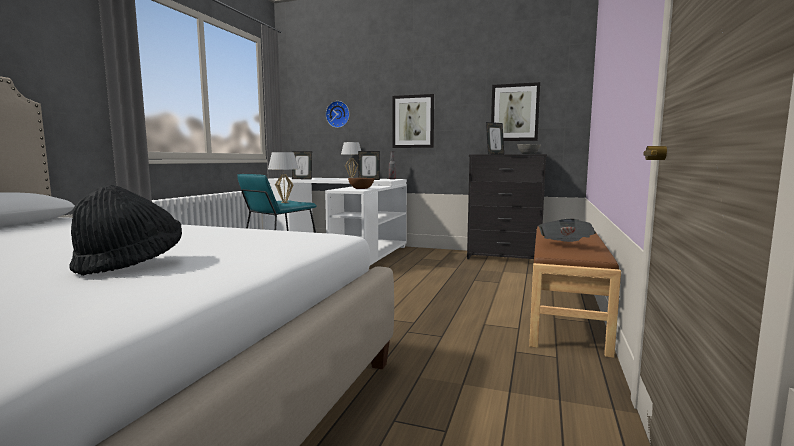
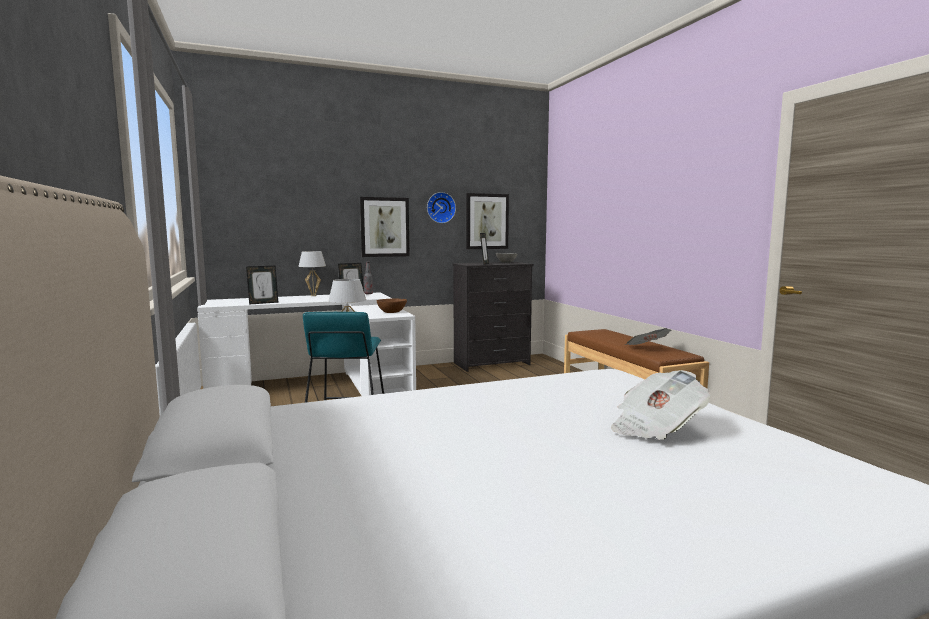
camera: 40 degrees left, 0 degrees up
(131, 264) = (655, 428): black hat -> newspaper
(338, 114) = (285, 215): wall clock -> wall clock (440, 207)

